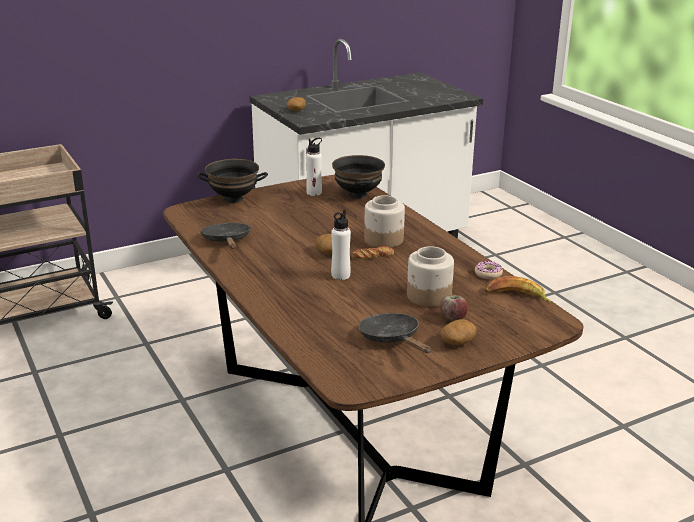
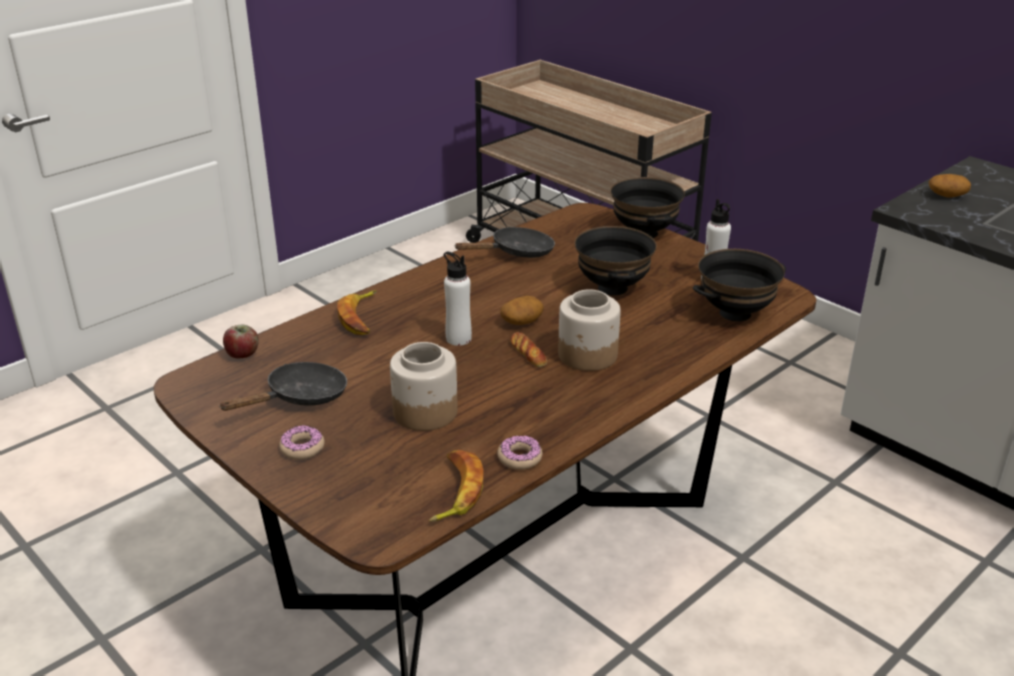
camera: 75 degrees right, 5 degrees up
(287, 307) = (361, 318): none -> banana
(303, 220) = (611, 288): none -> black bowl
(453, 318) = (367, 438): apple -> apple (243, 355)
(457, 342) = (302, 448): potato -> donut

